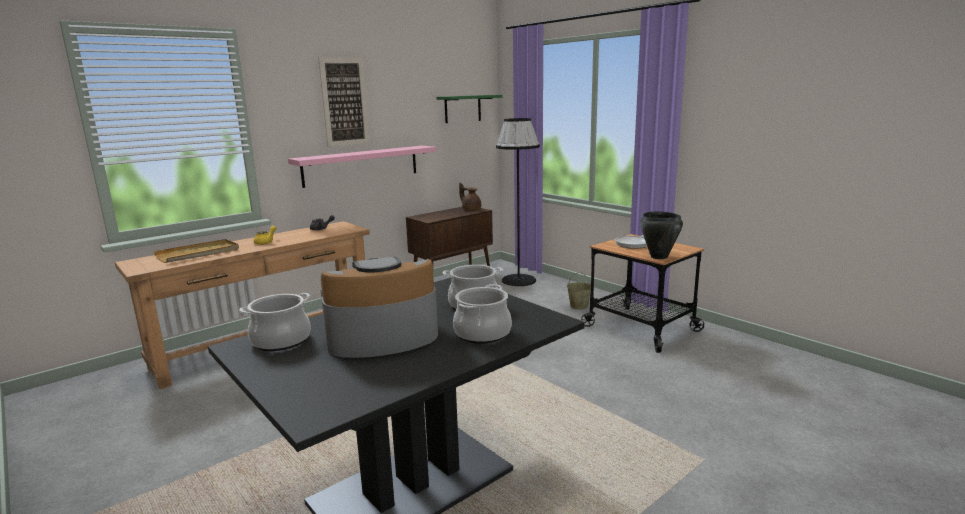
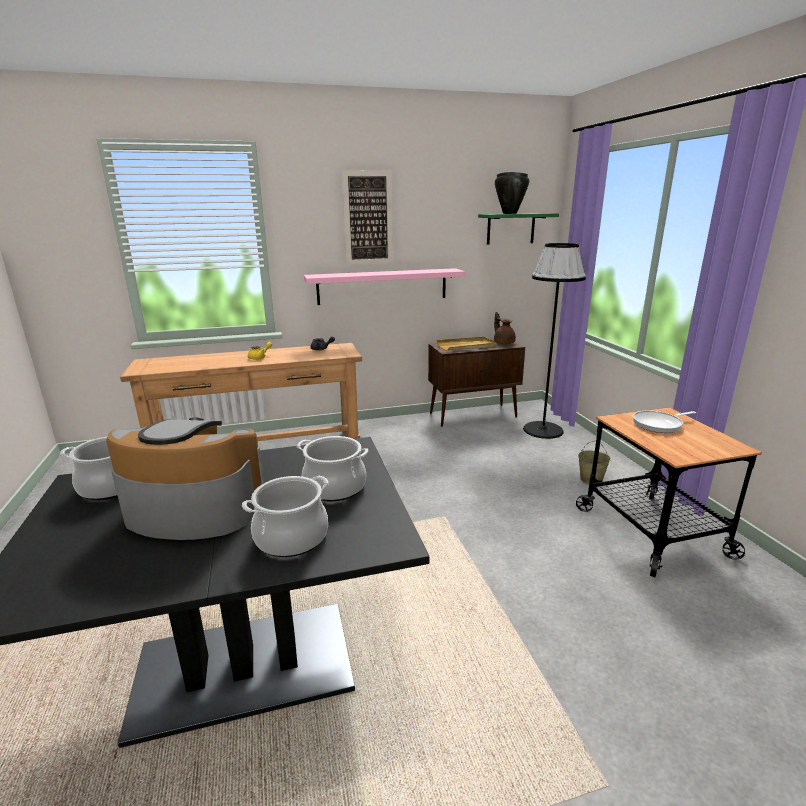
camera: 25 degrees right, 5 degrees up
(198, 253) = (196, 361): beige tray -> beige tray (466, 346)
(658, 257) = (677, 453): black cooking pot -> black cooking pot (509, 213)

